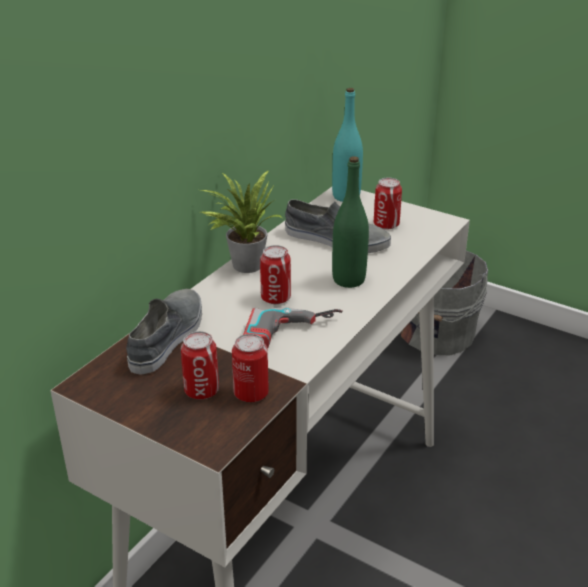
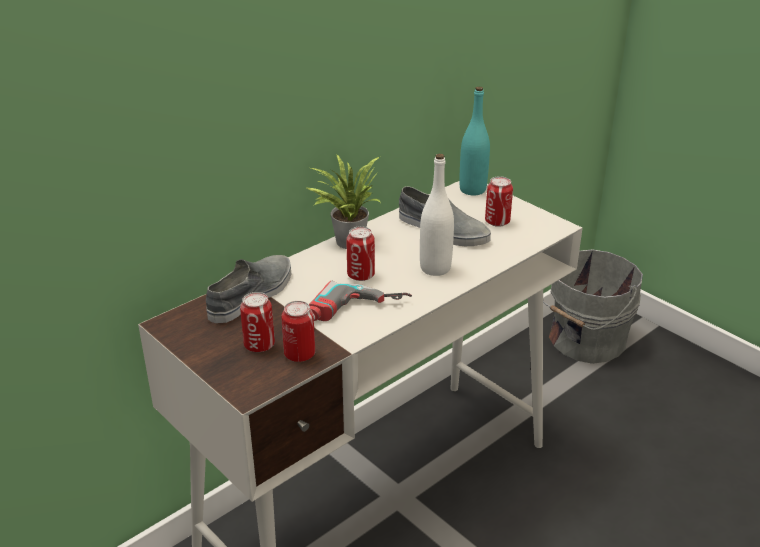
camera: 15 degrees right, 0 degrees up
(348, 280) = (435, 268): green bottle -> white bottle

